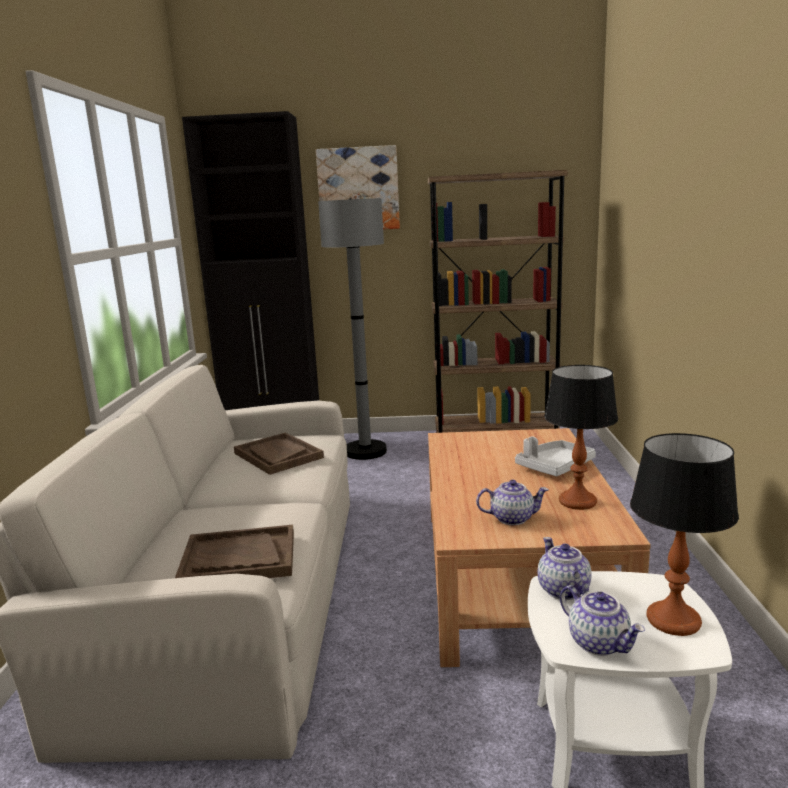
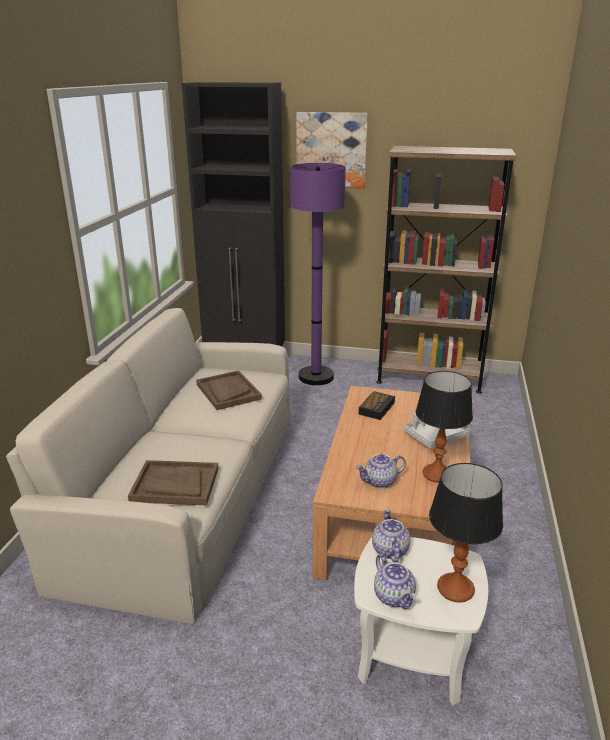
camera: 10 degrees right, 10 degrees up
(365, 451) = (316, 377): grey floor lamp -> purple floor lamp
(470, 449) = (377, 408): none -> alarm clock
(512, 518) = (380, 482): teapot -> teapot turned 150 degrees clockwise

